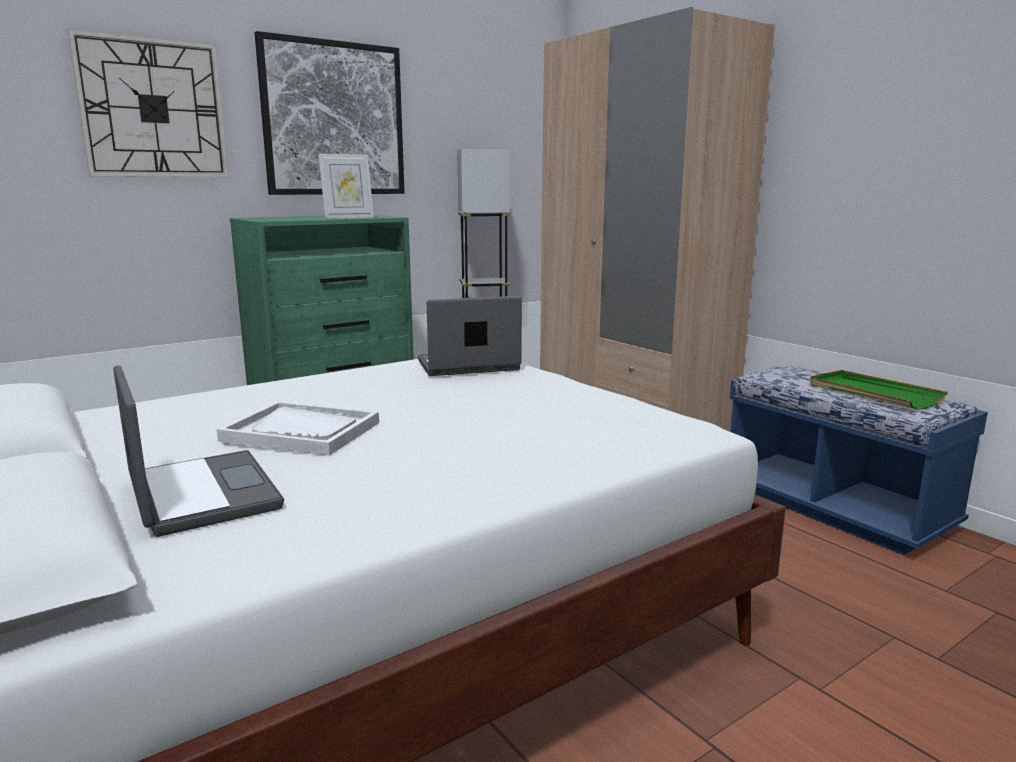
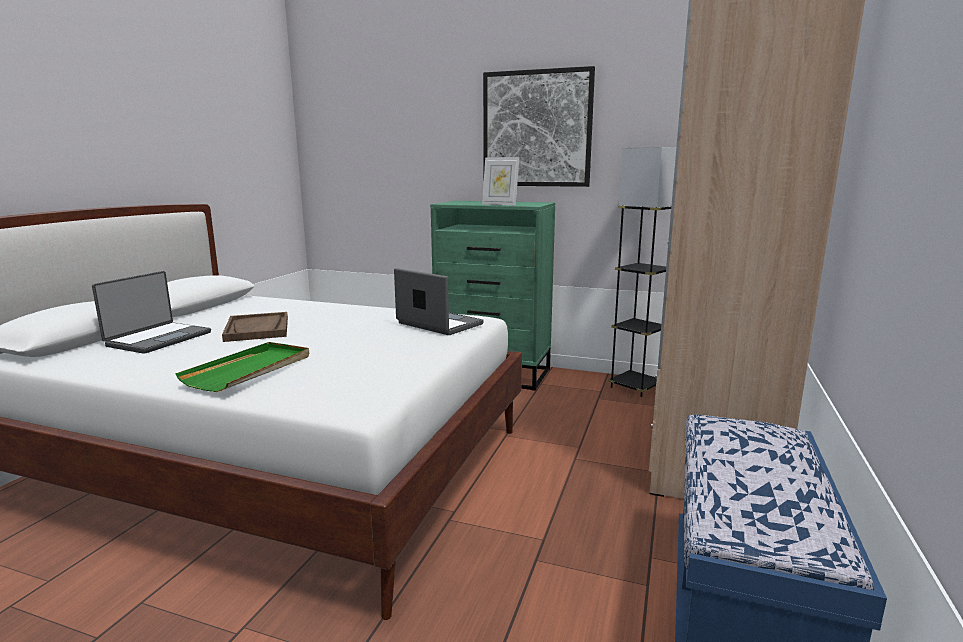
camera: 55 degrees right, 0 degrees up
(153, 109) = (422, 131): wall clock -> none
(302, 431) = (257, 329): white tray -> brown tray
(873, 393) = (756, 488): green tray -> green tray (250, 370)

